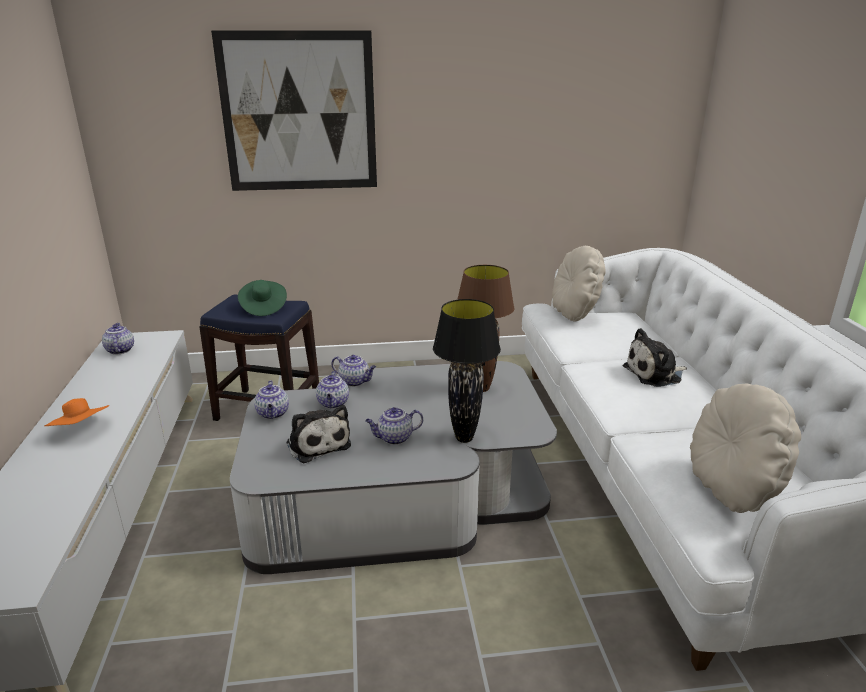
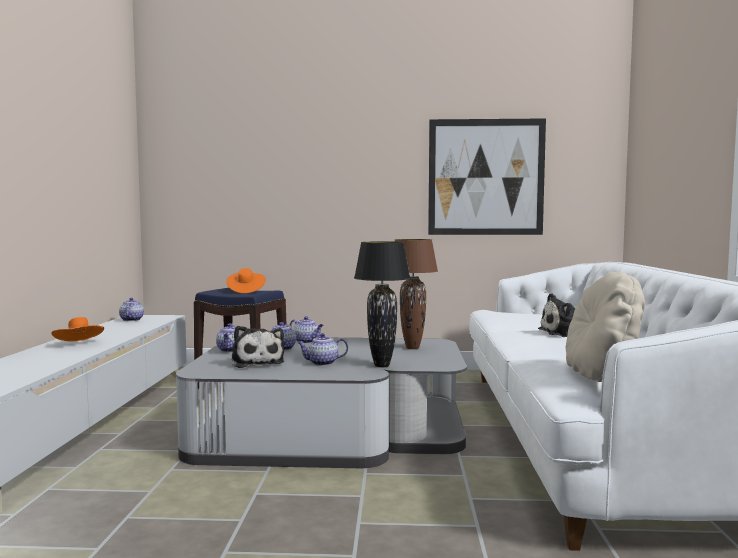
camera: 10 degrees right, 20 degrees down
(263, 308) = (245, 291): green hat -> orange hat
(299, 113) = (294, 156): picture -> picture (486, 177)
(574, 314) = (511, 312): beige pillow -> none

